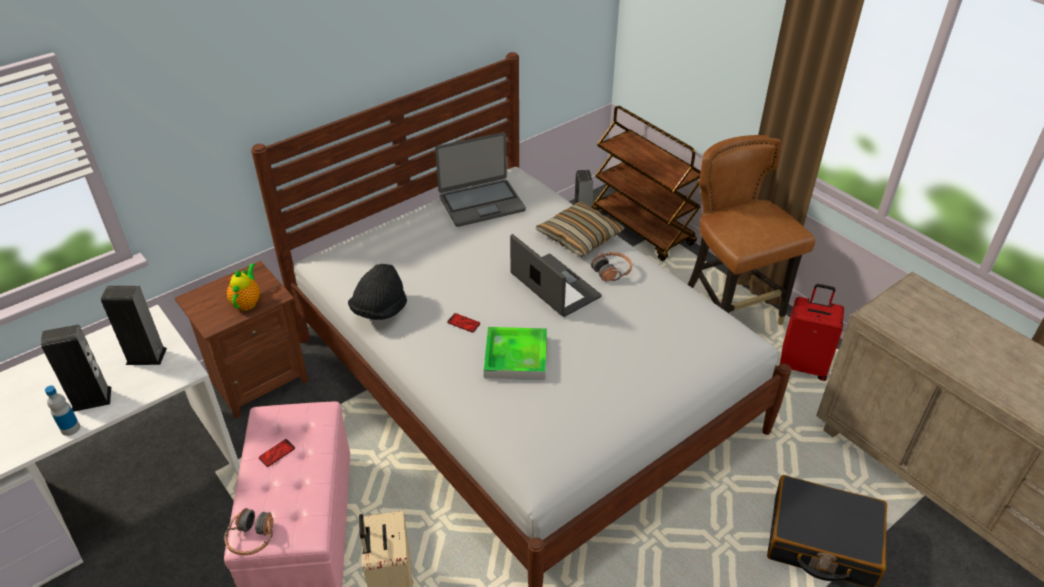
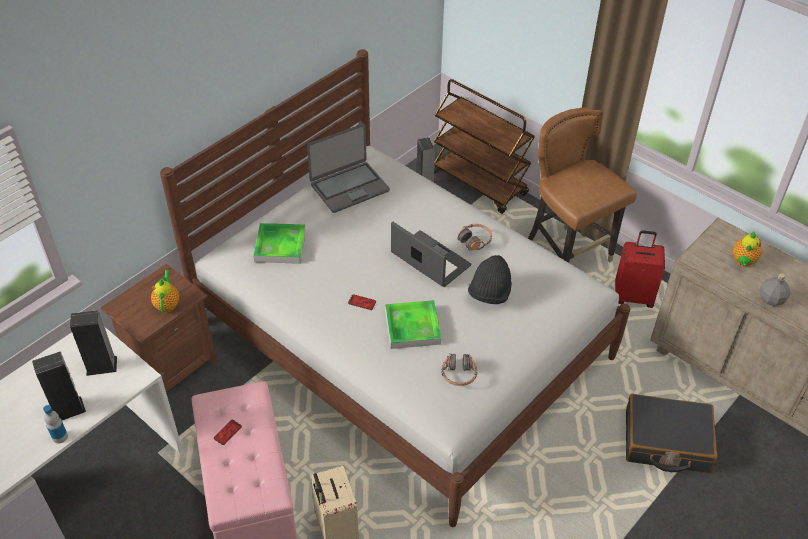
camera: 10 degrees left, 5 degrees up
(251, 538) = (228, 504): headphones -> headphones (459, 374)
(379, 310) = (287, 299): black hat -> black hat (489, 293)
(388, 254) = (280, 246): none -> tray
(579, 237) = (441, 211): pillow -> none
(939, 324) = (743, 262): none -> teapot
(973, 373) = (771, 300): none -> grey bottle

